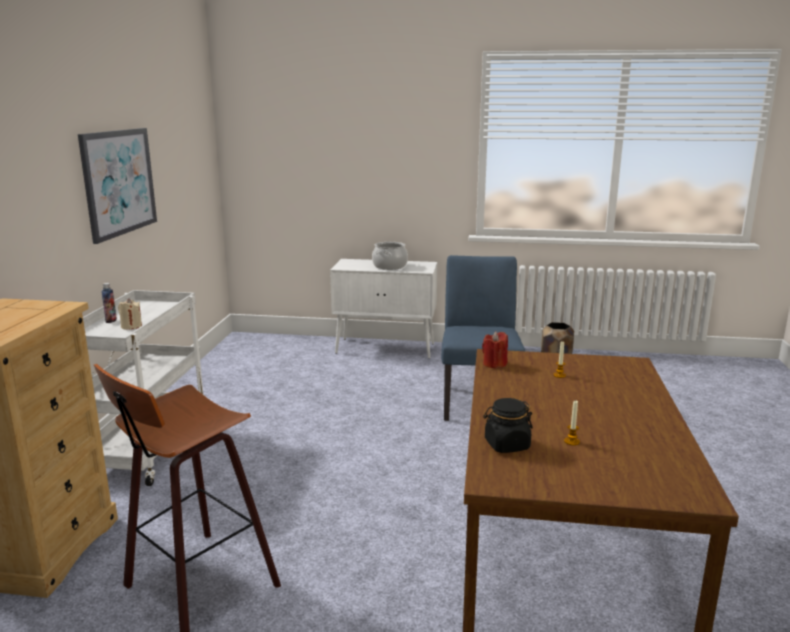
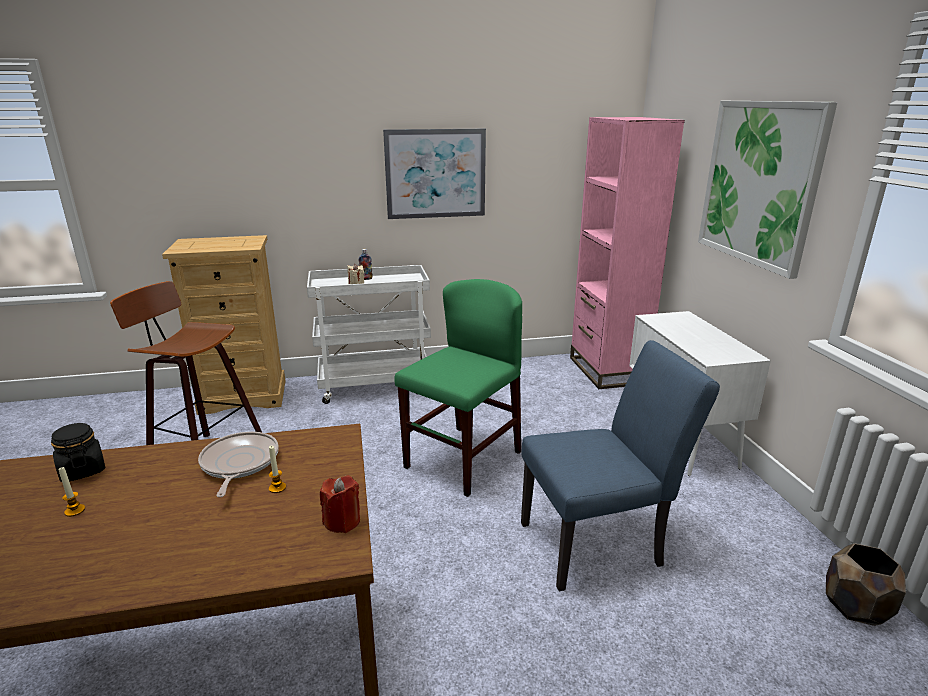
camera: 70 degrees right, 5 degrees up
(264, 343) = (607, 370): none -> pink bookcase
(343, 426) = (463, 459): none -> green chair
(389, 151) = (759, 183): none -> picture
(390, 266) = (697, 338): cooking pot -> none
(494, 364) = (308, 439): red candle -> red candle (342, 521)
(521, 386) = (239, 464): none -> frying pan

